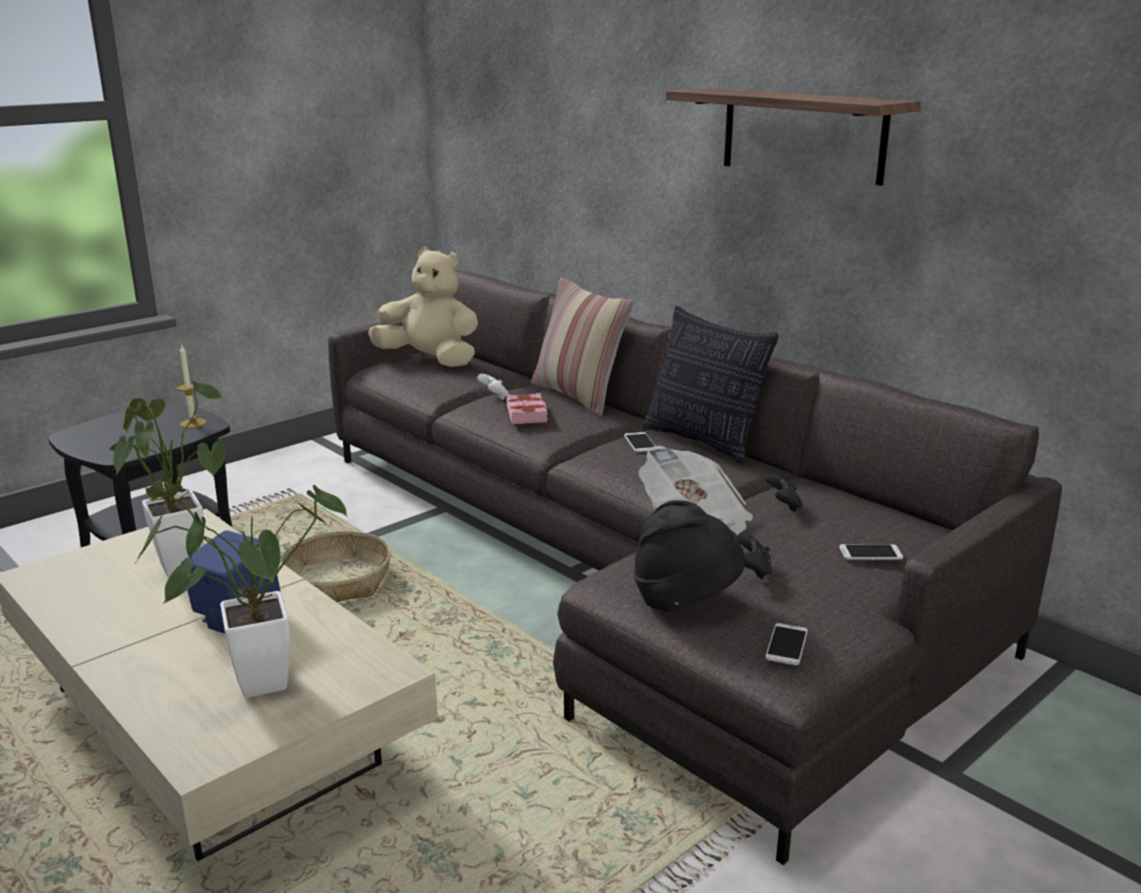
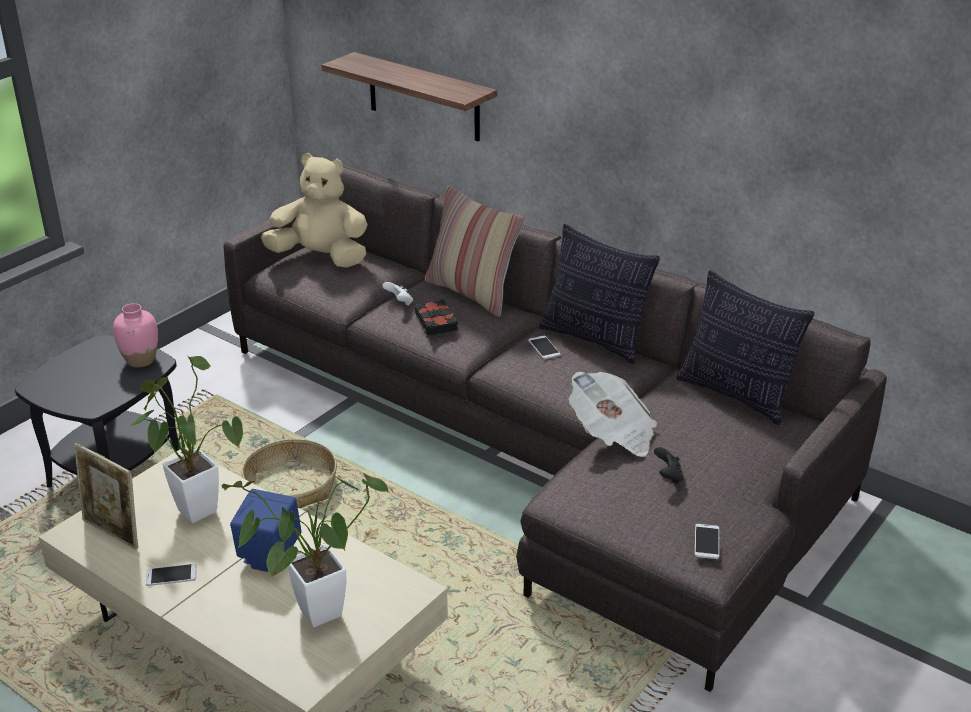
camera: 10 degrees left, 10 degrees up
(76, 578) = (113, 532): none -> picture frame
(193, 423) = (141, 360): candle -> pink vase
(527, 414) = (436, 321): pink book -> black book
(685, 601) = (624, 510): black hat -> none
(783, 506) = (676, 407): black game controller -> none
(802, 134) = (672, 84): shelf -> shelf (423, 97)
(864, 503) = (736, 395): none -> pillow
(870, 553) = (751, 449): phone -> phone (171, 575)

